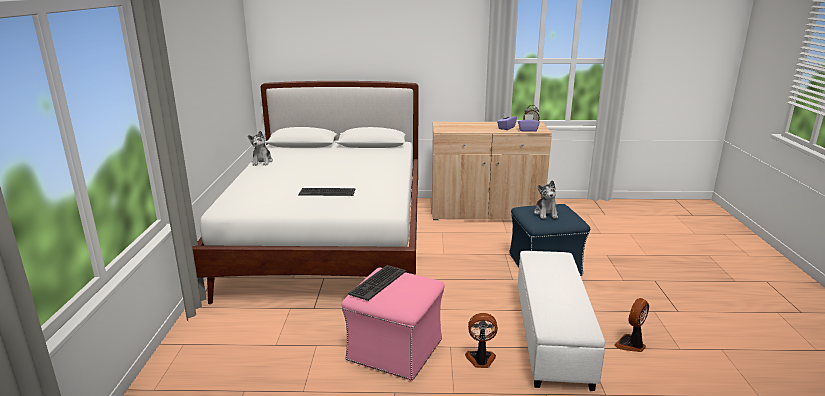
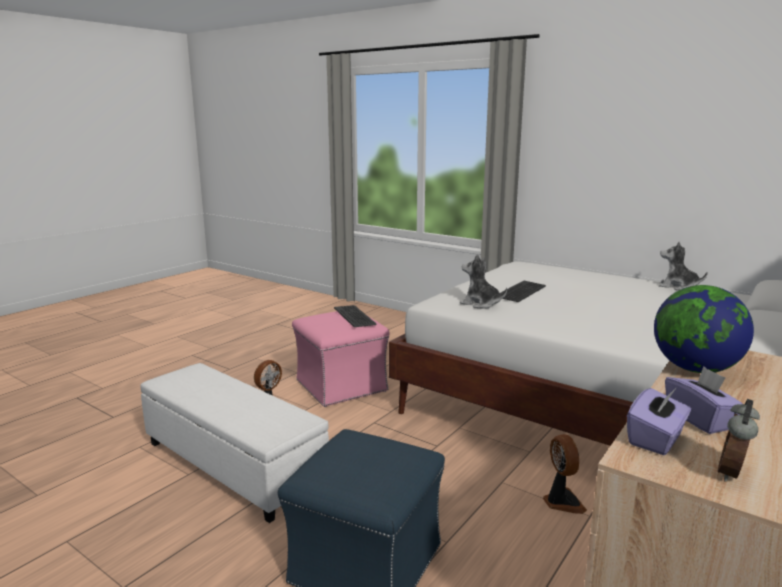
camera: 125 degrees right, 5 degrees down
(466, 130) = (695, 369): none -> globe
(546, 213) = (367, 457): plush toy -> plush toy (480, 304)
(631, 345) = (136, 508): fan -> fan (561, 502)

